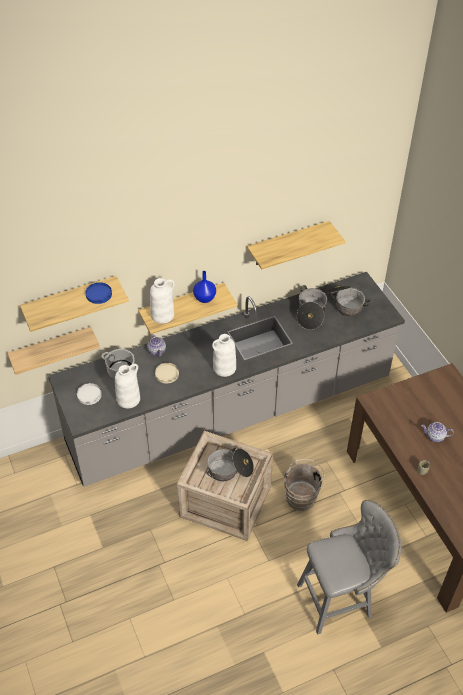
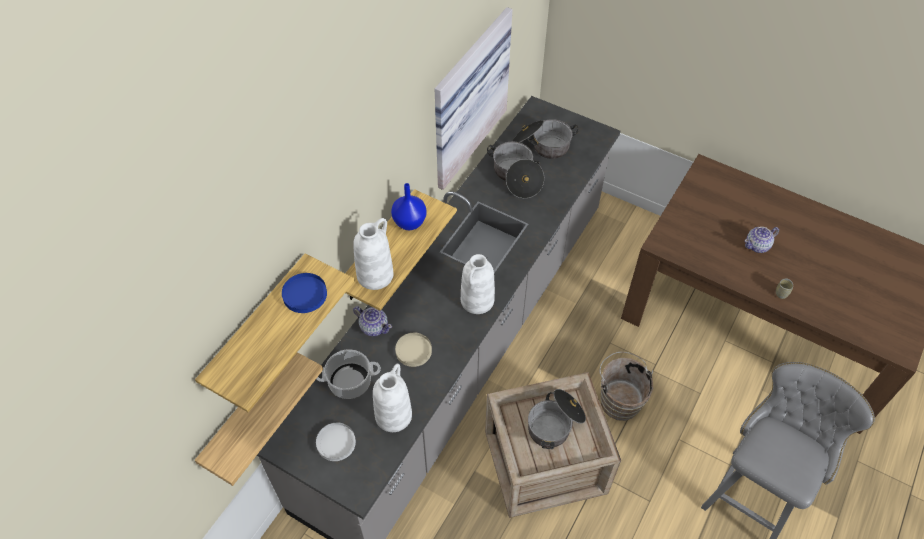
camera: 35 degrees left, 5 degrees up
(287, 244) = (467, 97): shelf -> picture

